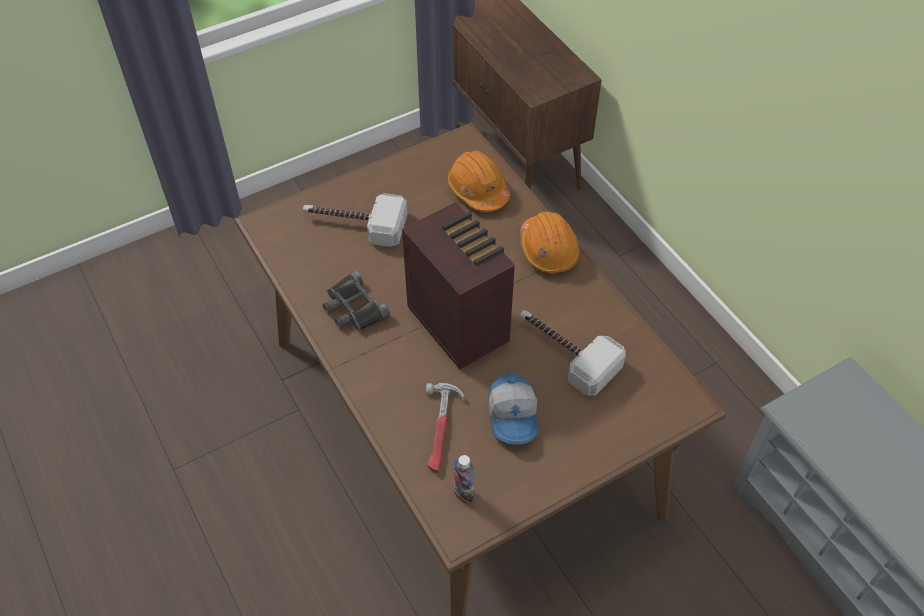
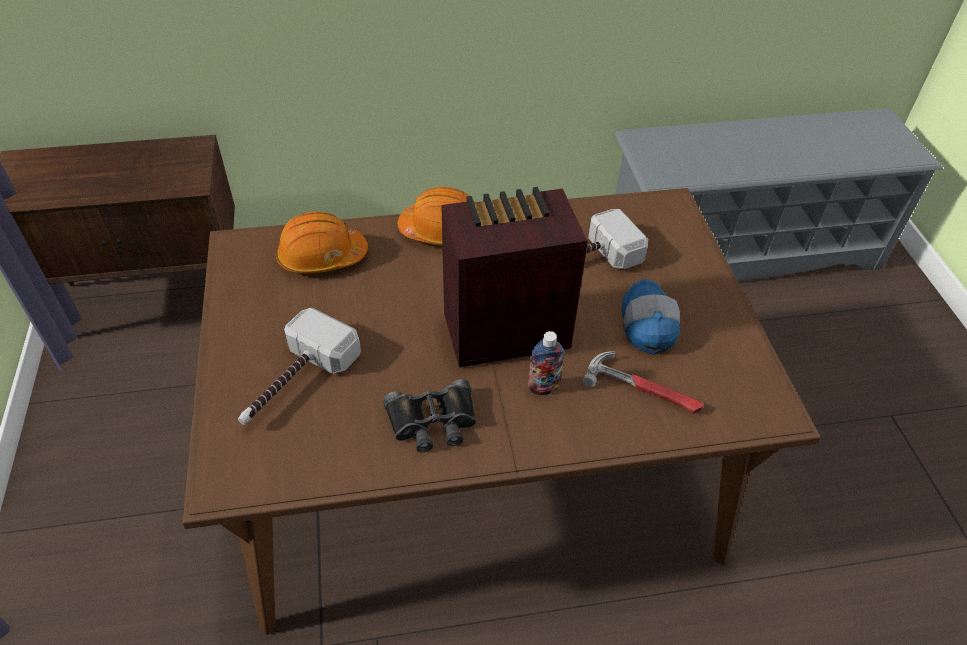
camera: 70 degrees left, 5 degrees down
(463, 493) = (731, 394): bottle -> bottle (543, 387)
(514, 416) = (646, 324): cap -> cap turned 105 degrees counterclockwise

